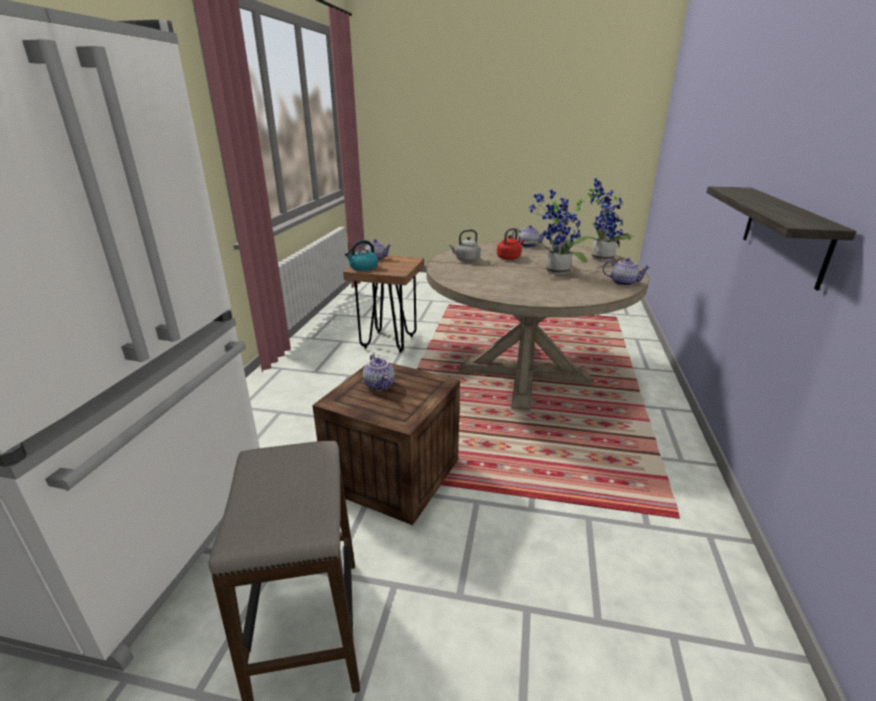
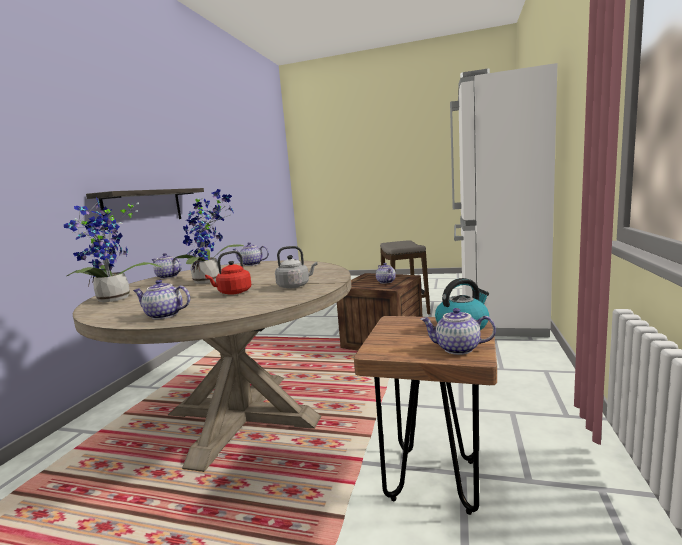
camera: 175 degrees left, 15 degrees down
(553, 298) = (251, 264): none -> teapot

